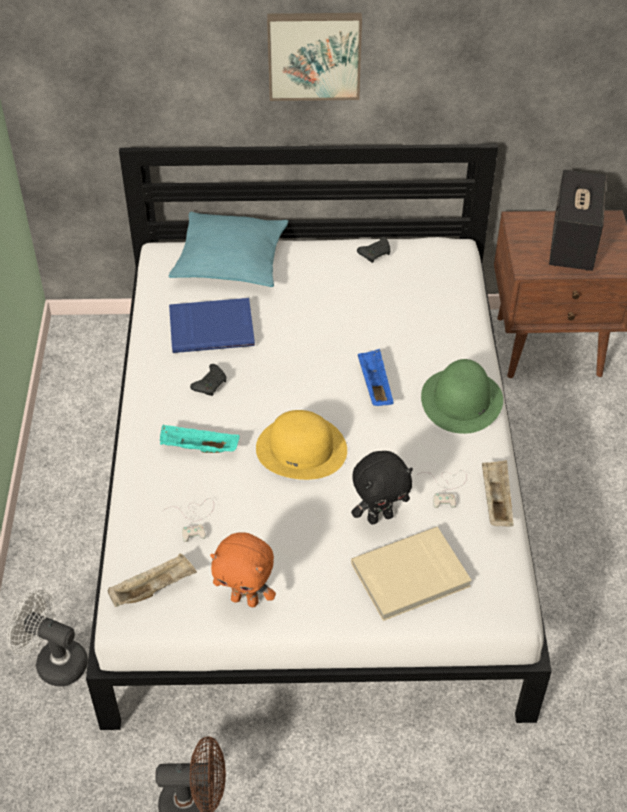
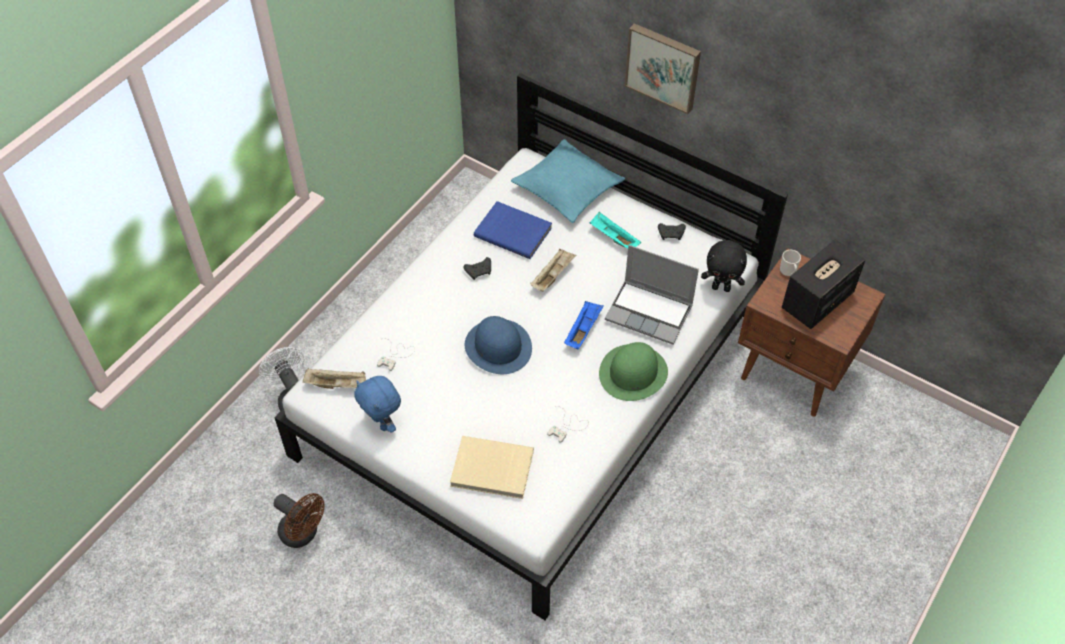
camera: 35 degrees right, 5 degrees up
(198, 448) = (436, 310): turquoise tray -> turquoise tray (613, 238)
(245, 599) = (383, 423): orange plush toy -> blue plush toy
(302, 448) = (498, 346): yellow hat -> blue hat
(380, 517) = (508, 420): black plush toy -> black plush toy (721, 287)
(425, 335) = (650, 312): none -> laptop
(495, 501) = (591, 454): beige tray -> beige tray (553, 276)
(523, 231) = (788, 271): none -> mug

